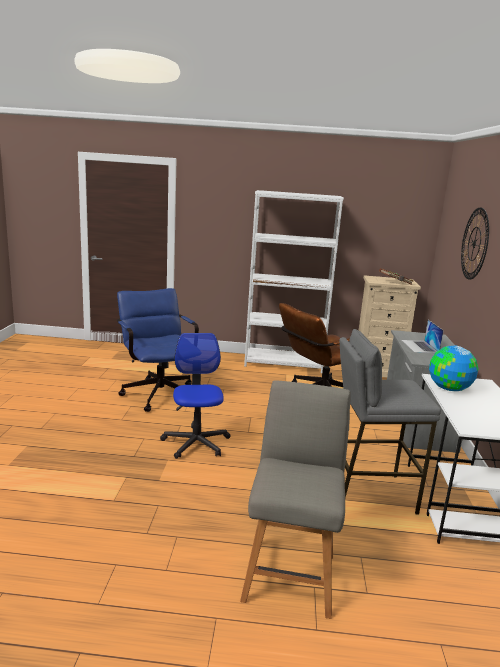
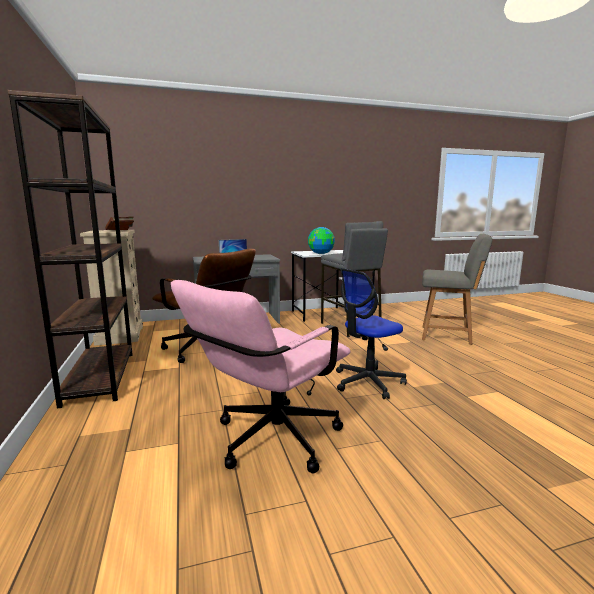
camera: 110 degrees left, 5 degrees down
(158, 392) = (268, 442): blue office chair -> pink office chair
(284, 364) = (100, 377): white bookcase -> brown bookcase
(290, 574) = (448, 335): grey chair -> grey chair turned 150 degrees counterclockwise
(474, 244) = (205, 177): wall clock -> none

